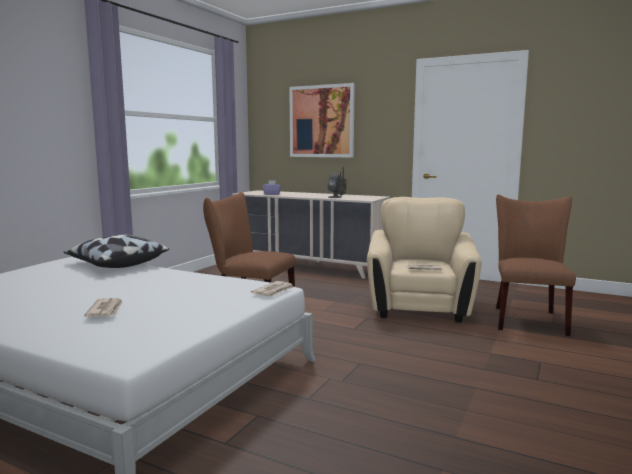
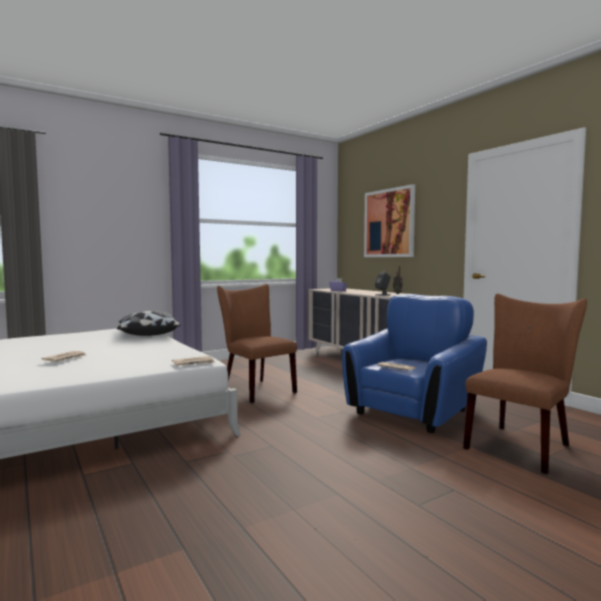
camera: 30 degrees right, 5 degrees down
(419, 307) = (412, 411): beige armchair -> blue armchair

